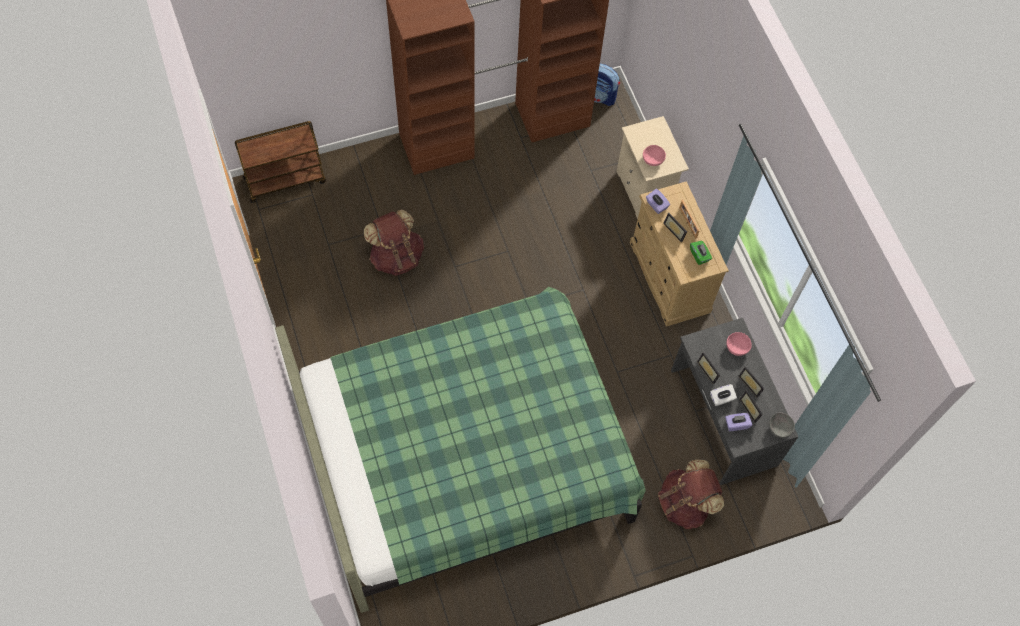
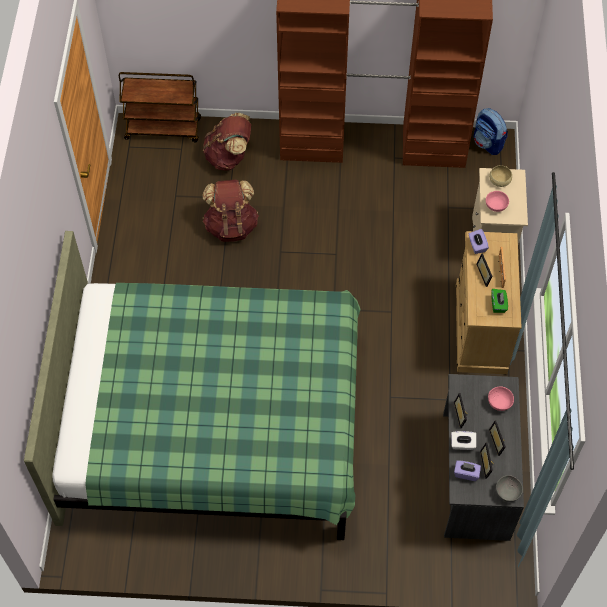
camera: 25 degrees right, 5 degrees down
(645, 133) = (500, 180): none -> beige bowl
(685, 503) = (401, 541): brown backpack -> brown backpack (229, 157)

